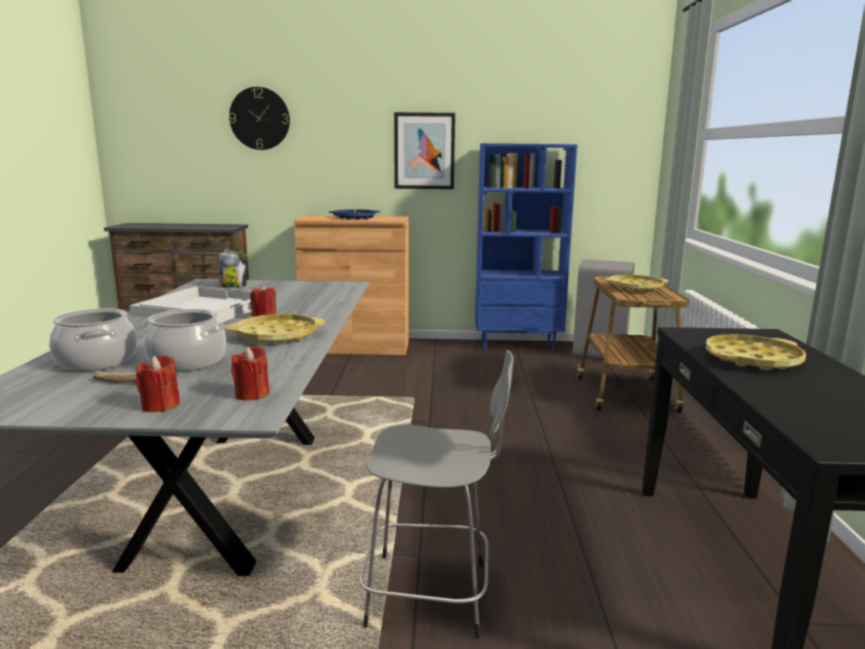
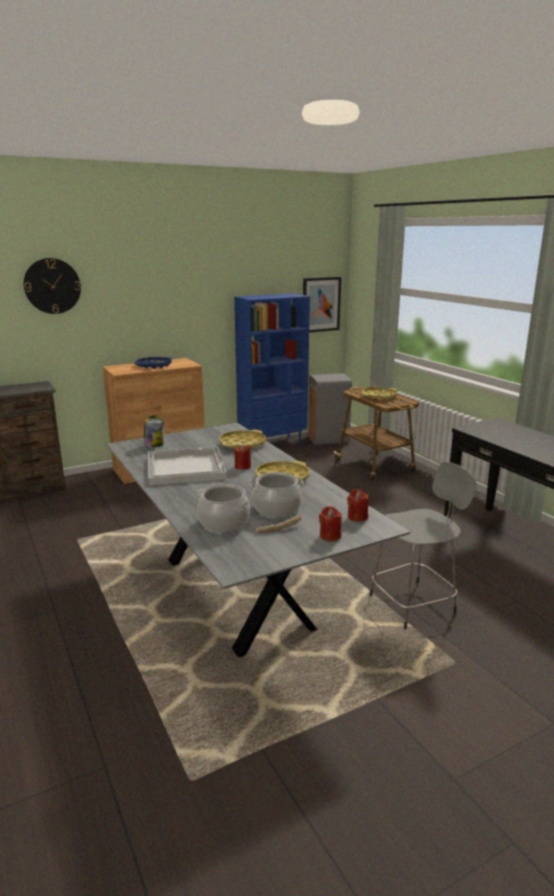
camera: 30 degrees left, 5 degrees up
(424, 151) = (193, 305): picture -> picture (321, 304)
(752, 360) = (518, 440): yellow tray -> yellow tray (242, 444)

